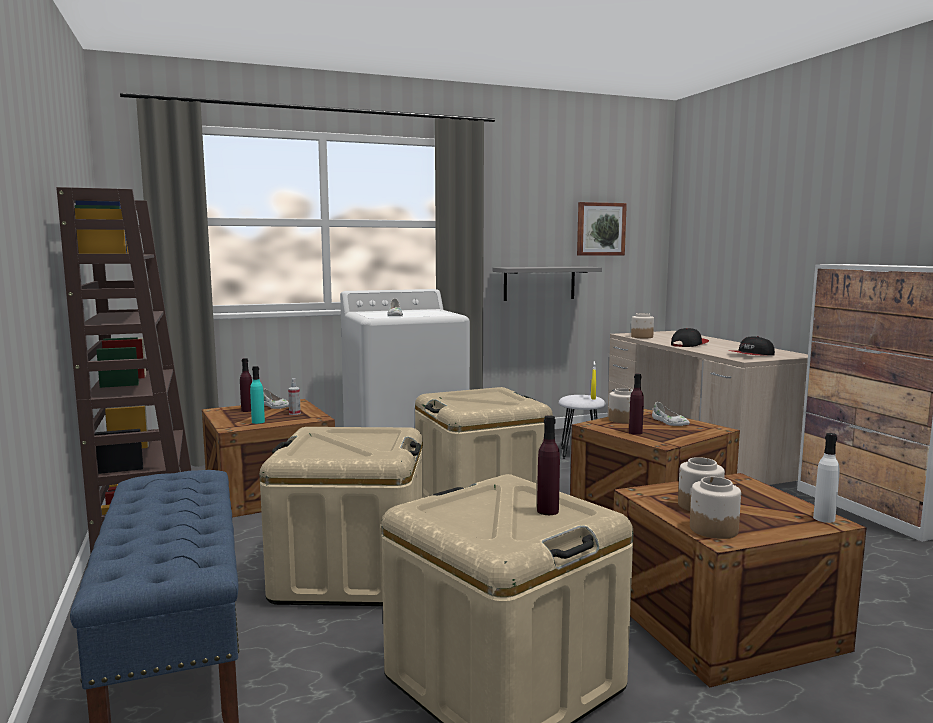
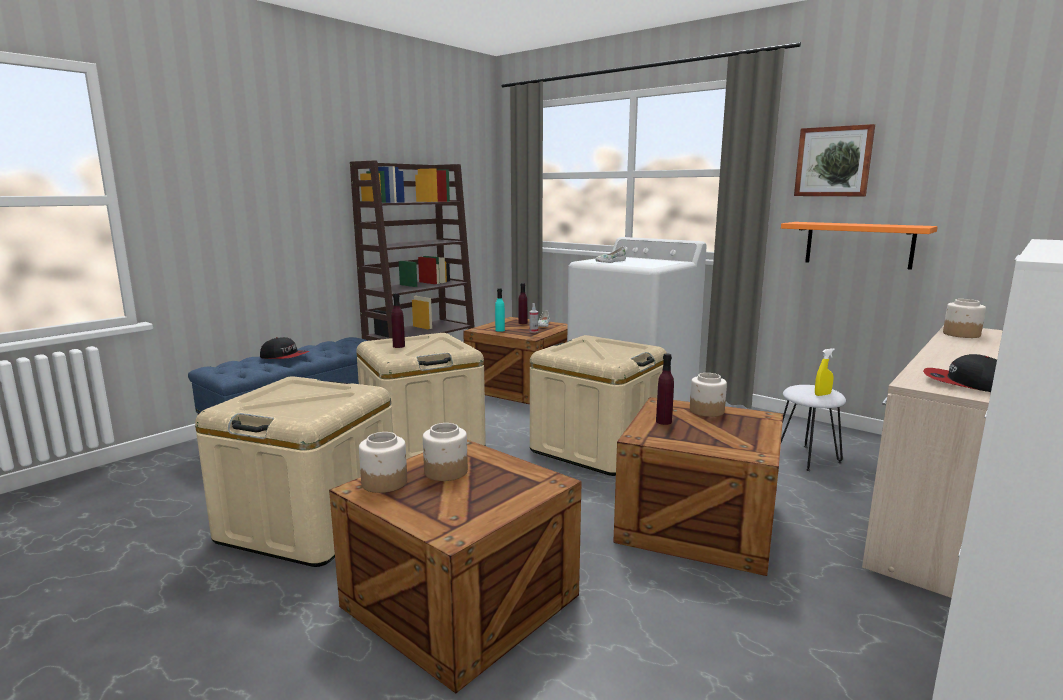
camera: 60 degrees right, 5 degrees up
(539, 283) = (858, 244): grey shelf -> orange shelf
(547, 511) = (308, 408): purple bottle -> purple bottle (399, 346)
(600, 229) = (974, 172): picture -> picture (833, 161)
(669, 422) = (739, 430): white shoe -> none
(689, 344) = (967, 354): cap -> cap (285, 356)
(824, 518) = (458, 531): white bottle -> none

